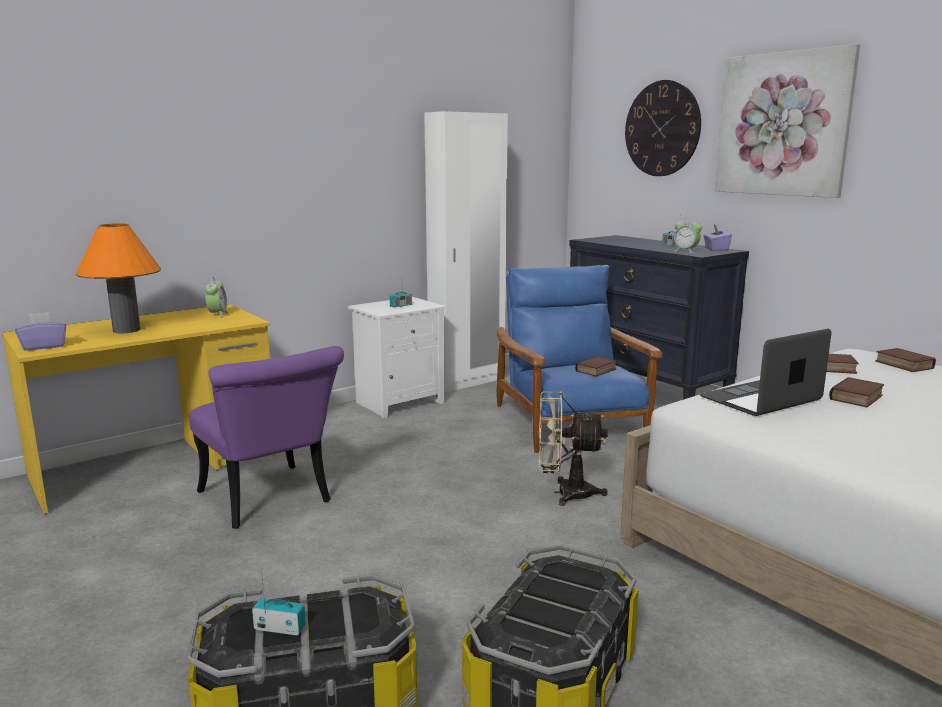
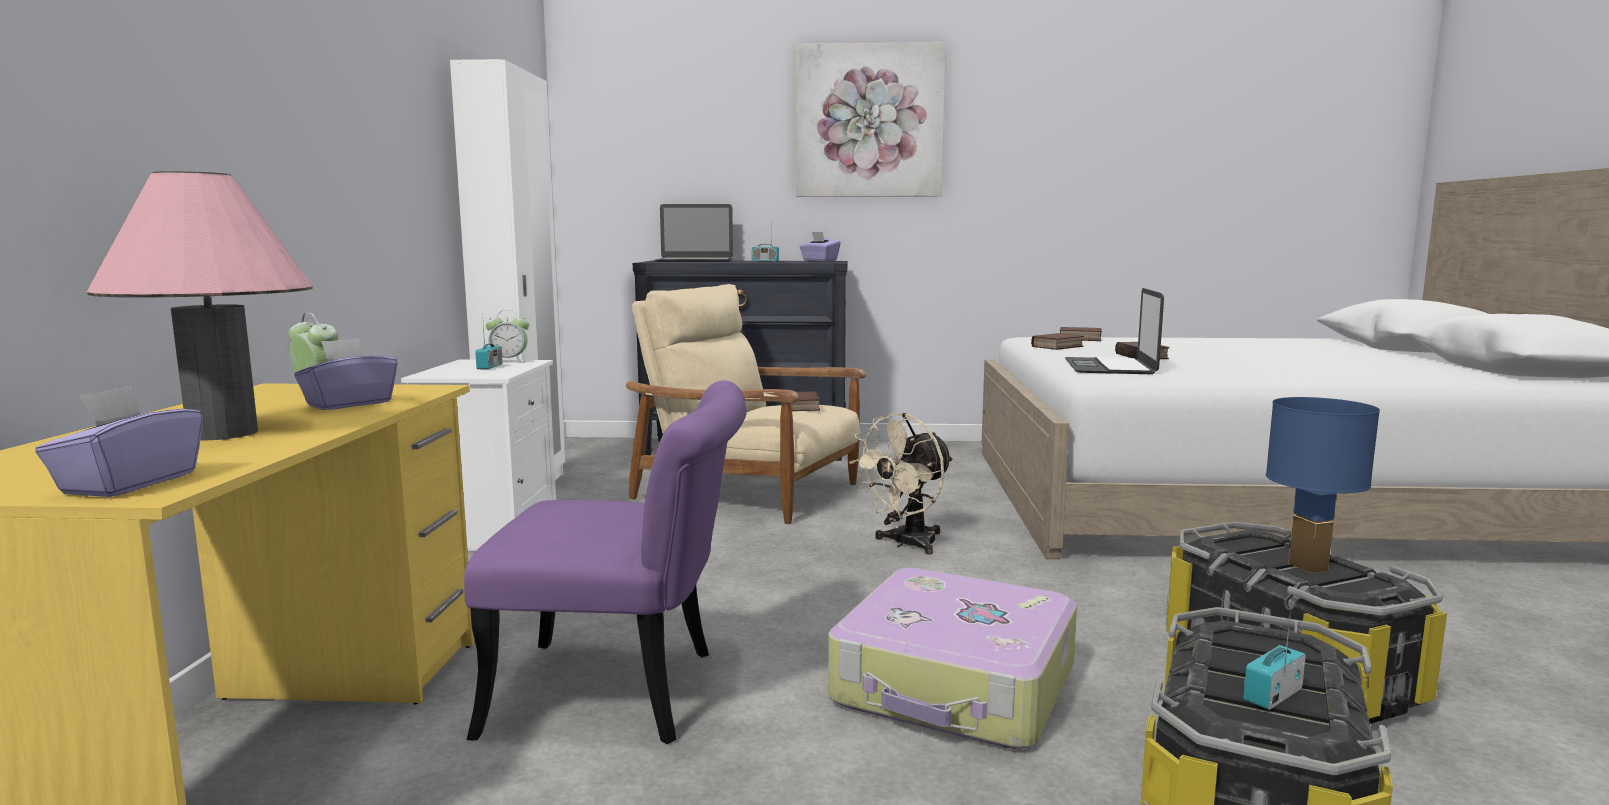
camera: 50 degrees left, 5 degrees down
(126, 330) = (223, 433): orange table lamp -> pink table lamp
(200, 324) = (349, 404): none -> purple tissue box
(374, 574) = (956, 686): none -> suitcase
(553, 606) = (1306, 567): none -> blue table lamp
(569, 424) = (750, 492): blue armchair -> beige armchair
(626, 240) = (694, 261): none -> laptop
(662, 128) = (709, 123): wall clock -> none
(686, 251) = (806, 262): alarm clock -> alarm clock (509, 361)

